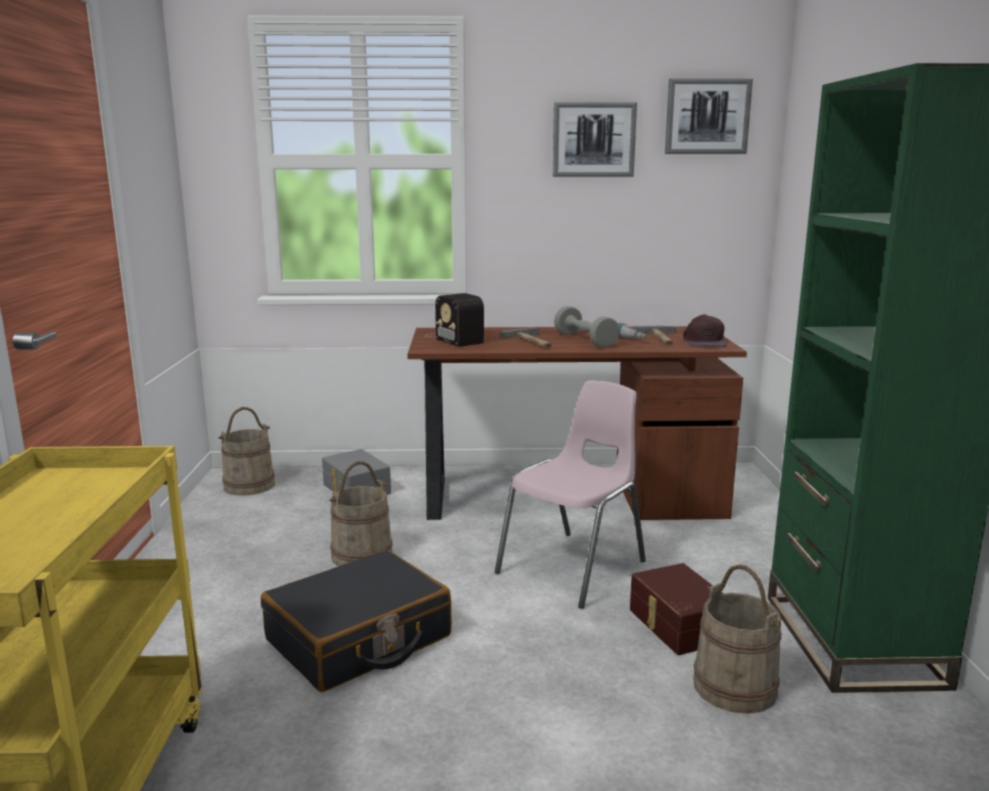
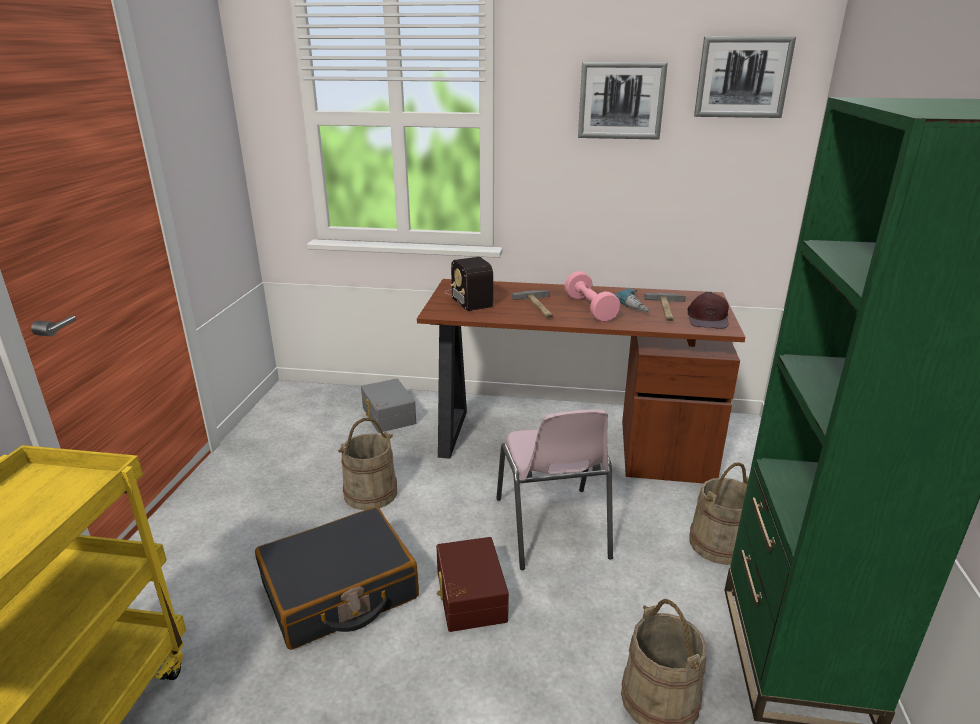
camera: 10 degrees right, 10 degrees up
(249, 485) = (302, 403): beige bucket -> beige bucket (719, 543)
(574, 567) = (552, 528): pink chair -> pink chair turned 120 degrees clockwise
(585, 340) = (590, 309): grey dumbbell -> pink dumbbell
(677, 625) = (627, 612): brown storage box -> brown storage box (469, 596)

